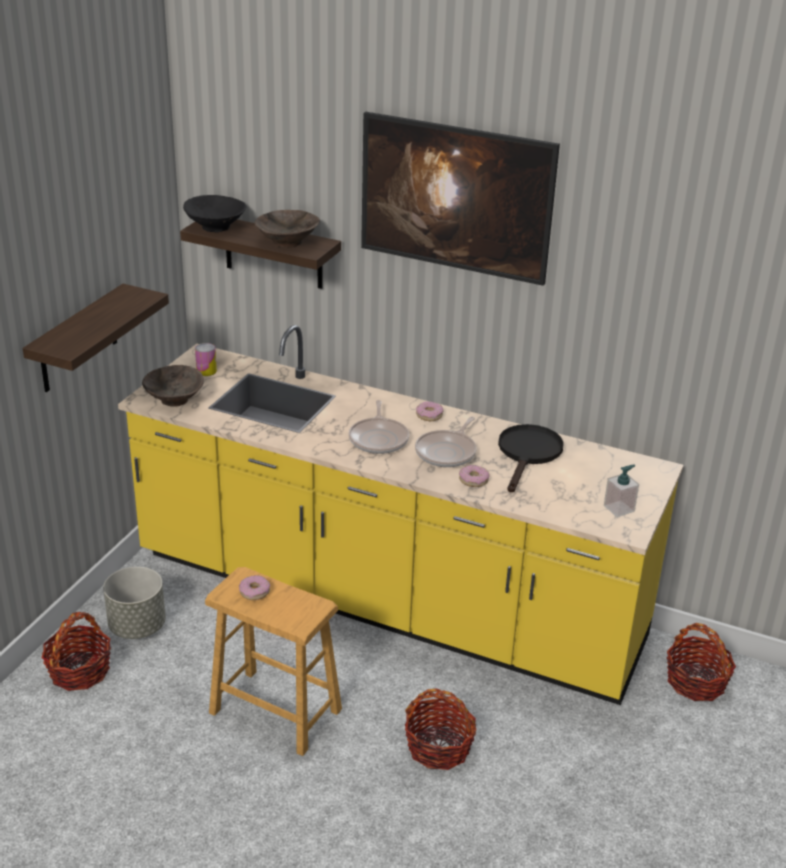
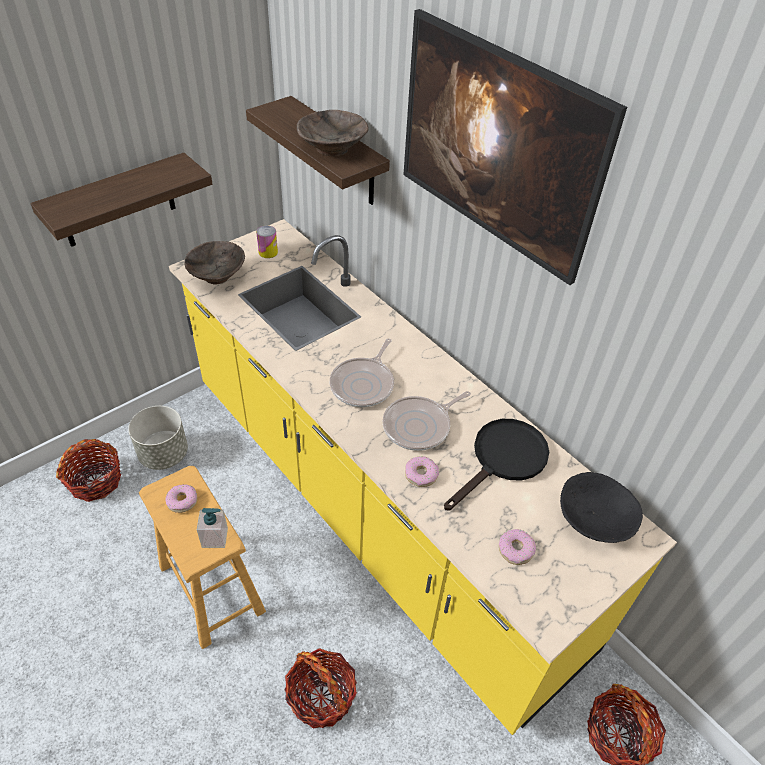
camera: 25 degrees right, 15 degrees up
(214, 227) = (280, 113): black bowl -> black bowl (592, 521)
(429, 415) = (434, 371): donut -> donut (515, 550)
(619, 508) = (557, 581): soap dispenser -> soap dispenser (215, 538)

